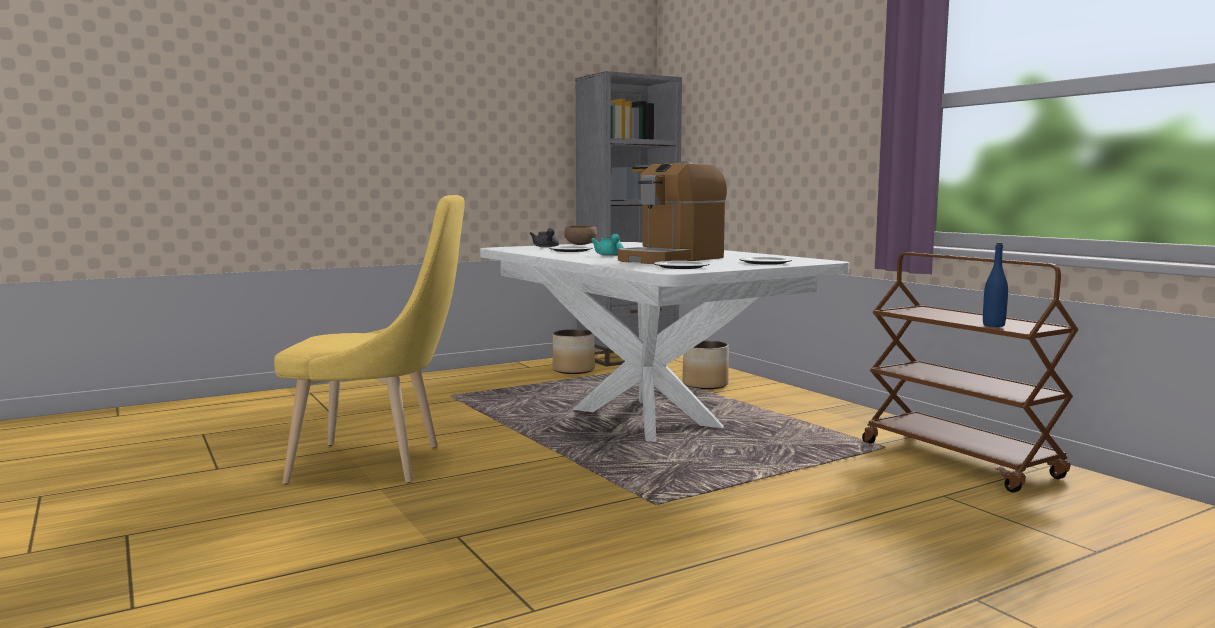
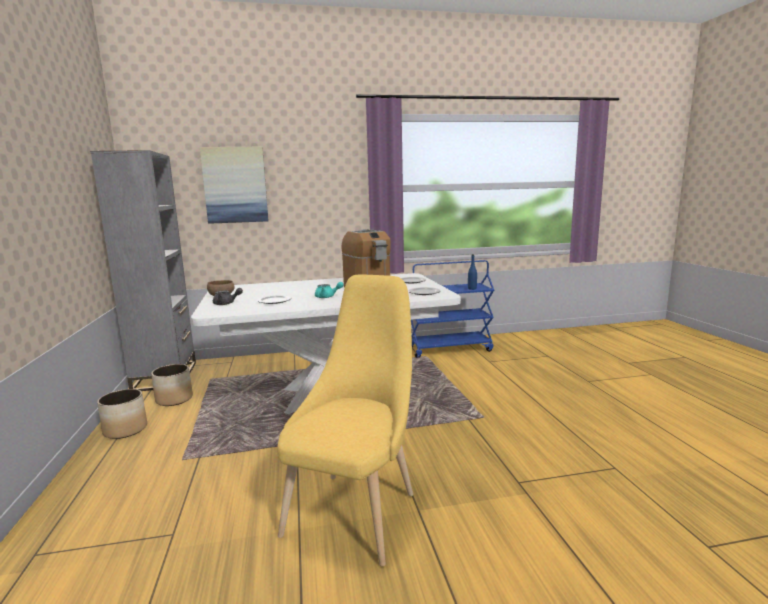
camera: 70 degrees left, 5 degrees up
(705, 384) = (275, 368): planter -> planter (125, 430)
(741, 111) = (235, 185): none -> picture
(960, 460) = (450, 349): brown cart -> blue cart

